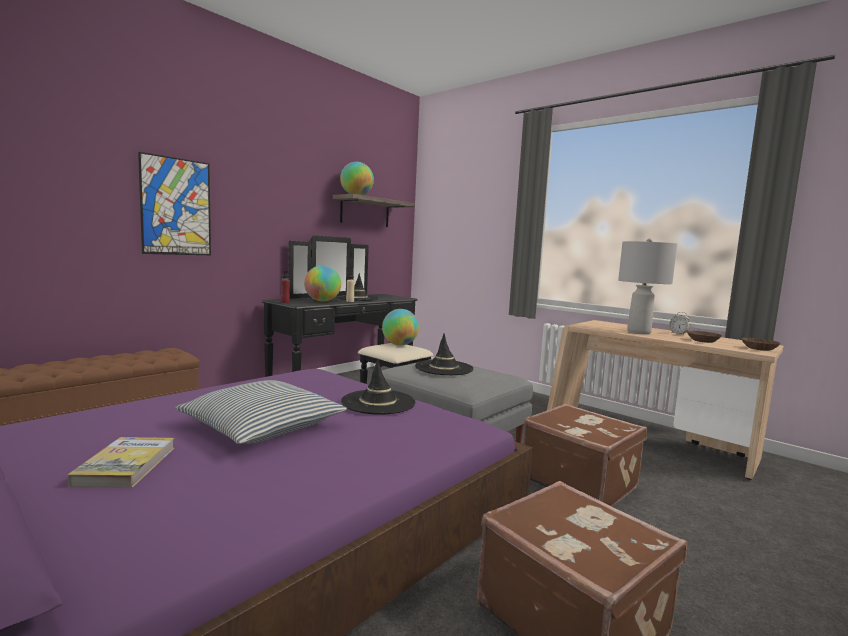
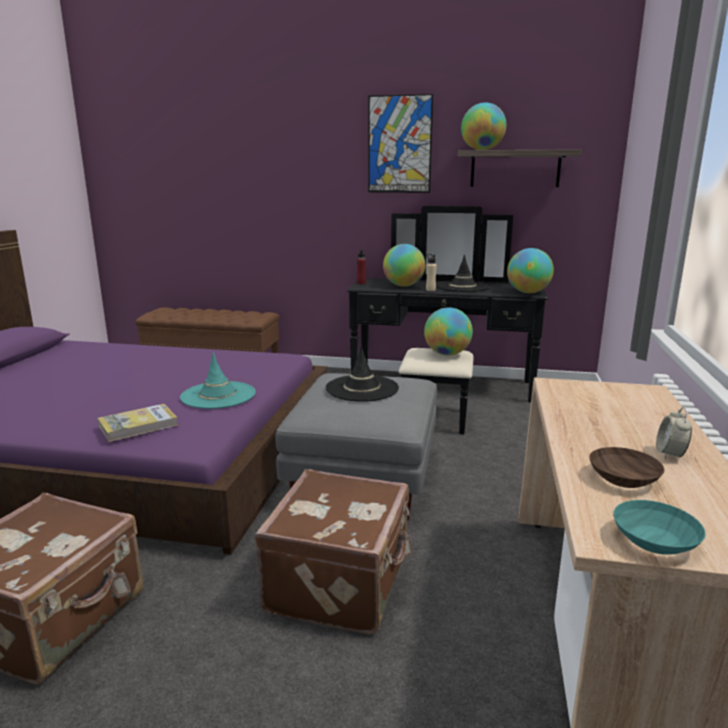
camera: 60 degrees right, 10 degrees up
(126, 465) = (41, 377): book -> book (138, 425)
(176, 207) = (280, 185): picture -> picture (399, 144)
(262, 426) = (126, 382): pillow -> none
(378, 402) = (218, 395): black hat -> turquoise hat
(401, 297) = (528, 292): none -> globe
(638, 332) = (588, 422): grey table lamp -> none
(758, 348) = (655, 539): brown bowl -> turquoise bowl

